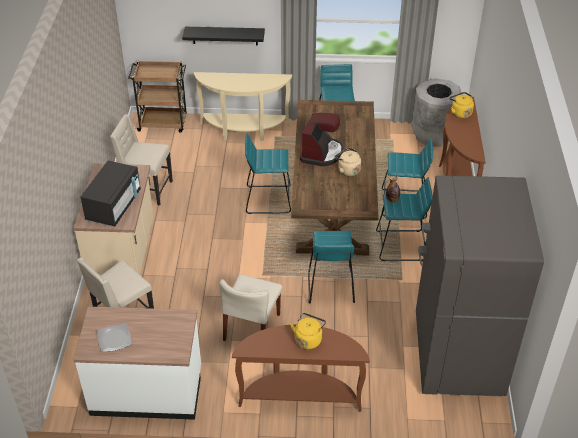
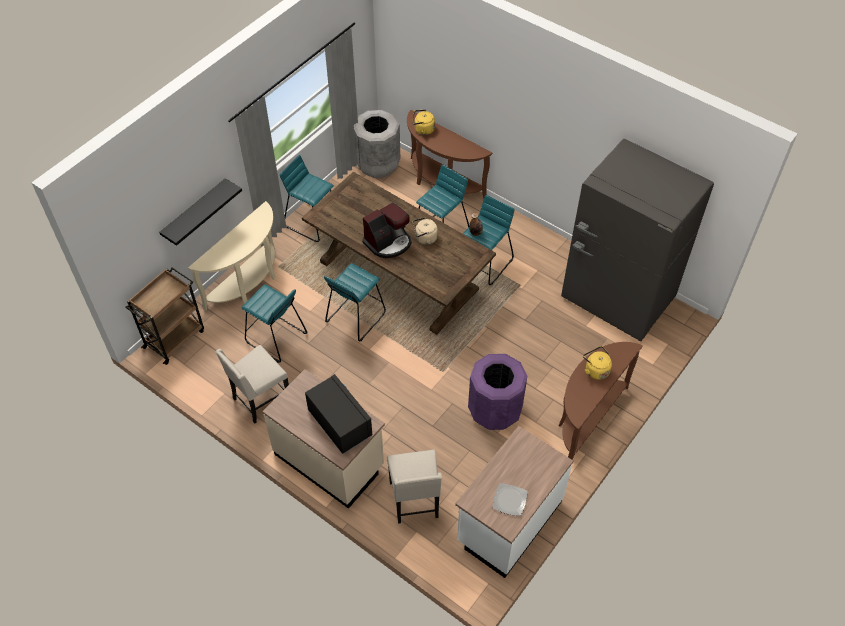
camera: 55 degrees left, 10 degrees up
(252, 327) = (495, 411): beige chair -> purple trash can
(321, 153) = (388, 242): coffee machine -> coffee machine turned 90 degrees clockwise
(330, 286) = (491, 334): turquoise stool -> turquoise stool (276, 338)

